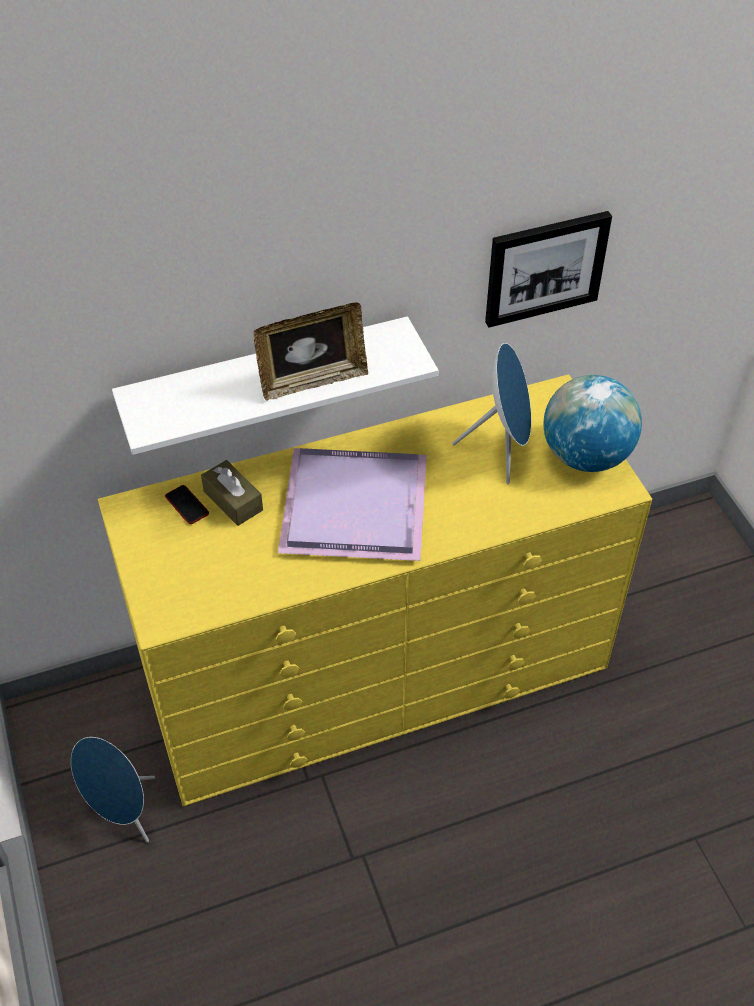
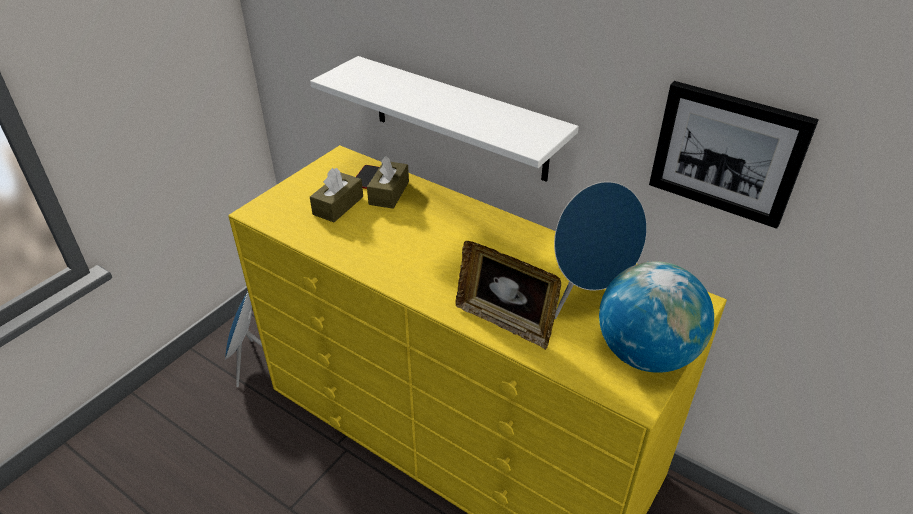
camera: 55 degrees right, 10 degrees down
(216, 550) = (338, 205): none -> brown tissue box
(312, 381) = (453, 114): picture frame -> picture frame (505, 321)
(357, 508) = (439, 249): purple tray -> none

